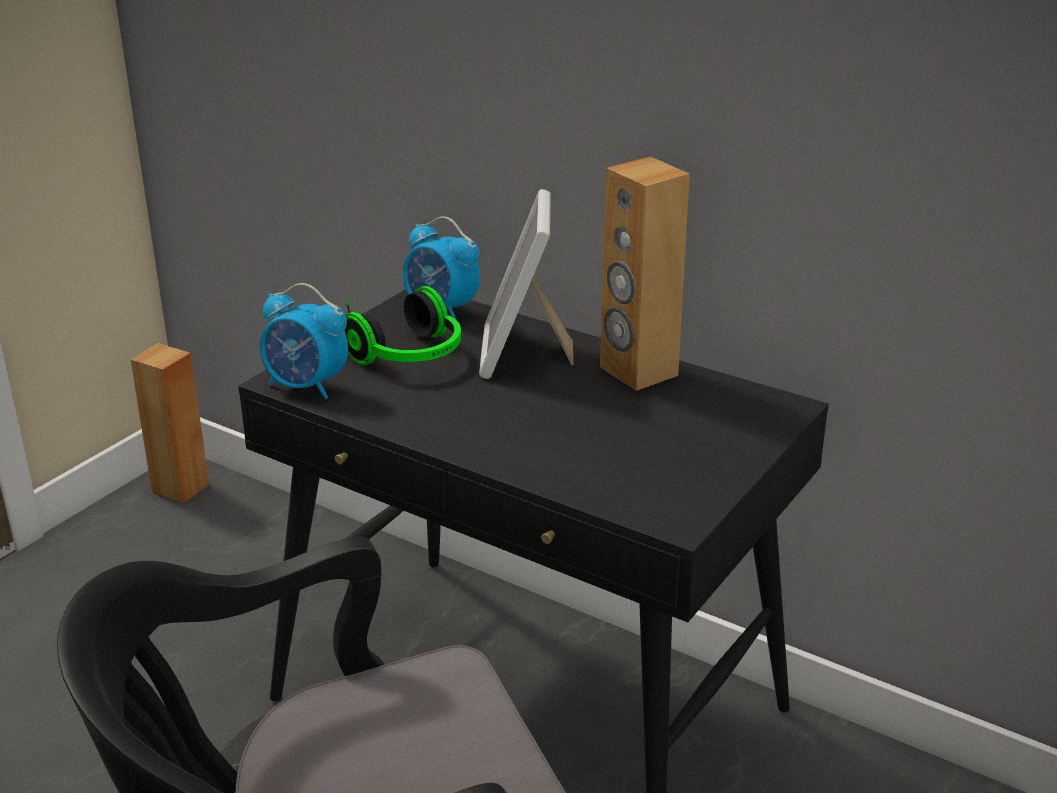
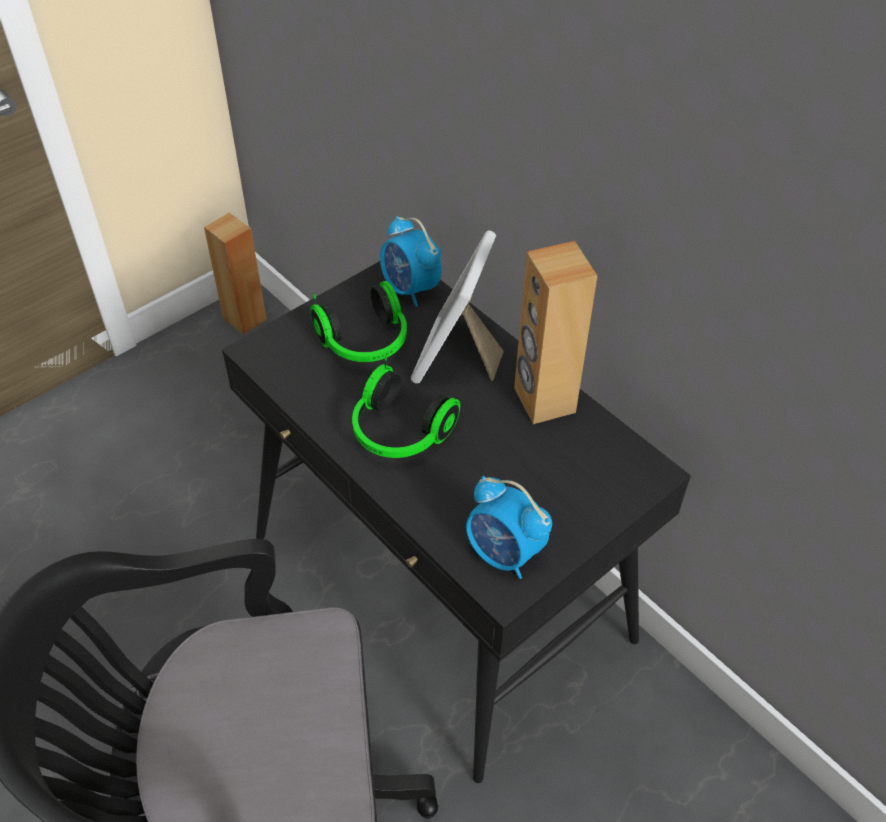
camera: 15 degrees right, 20 degrees up
(306, 386) = (272, 362): alarm clock -> alarm clock (504, 553)
(487, 419) = (399, 433): none -> headphones

